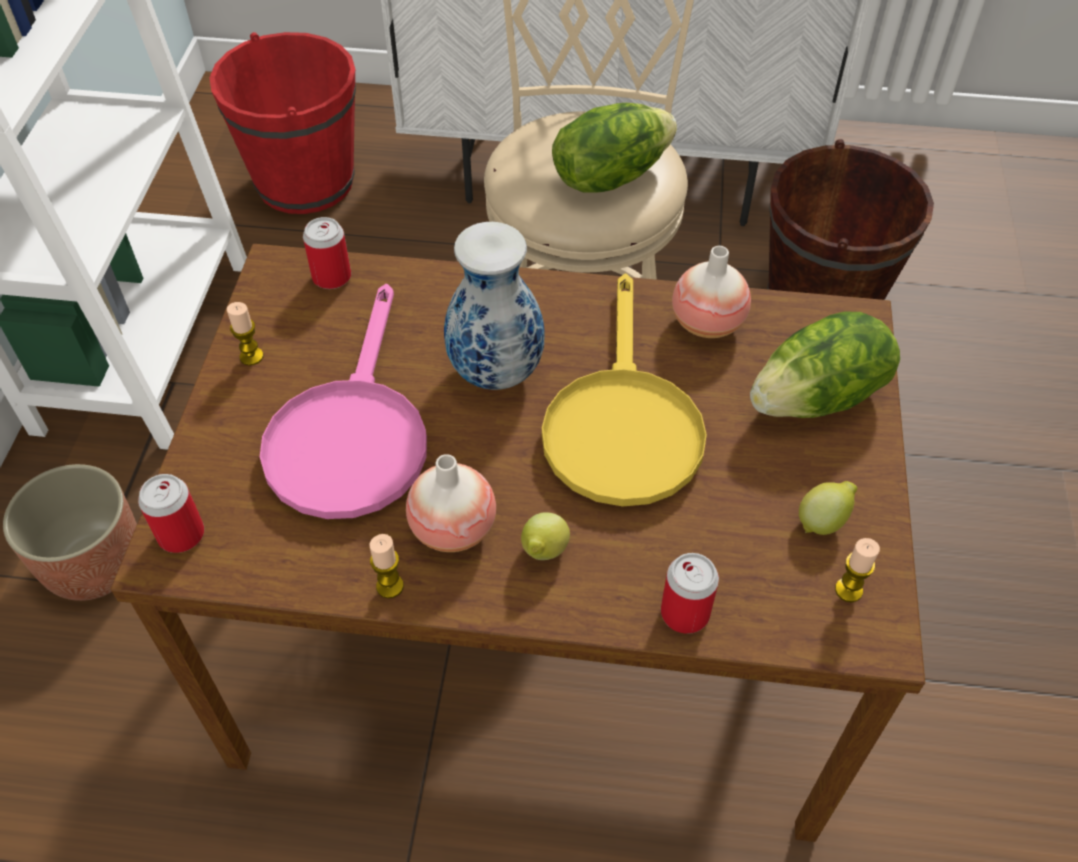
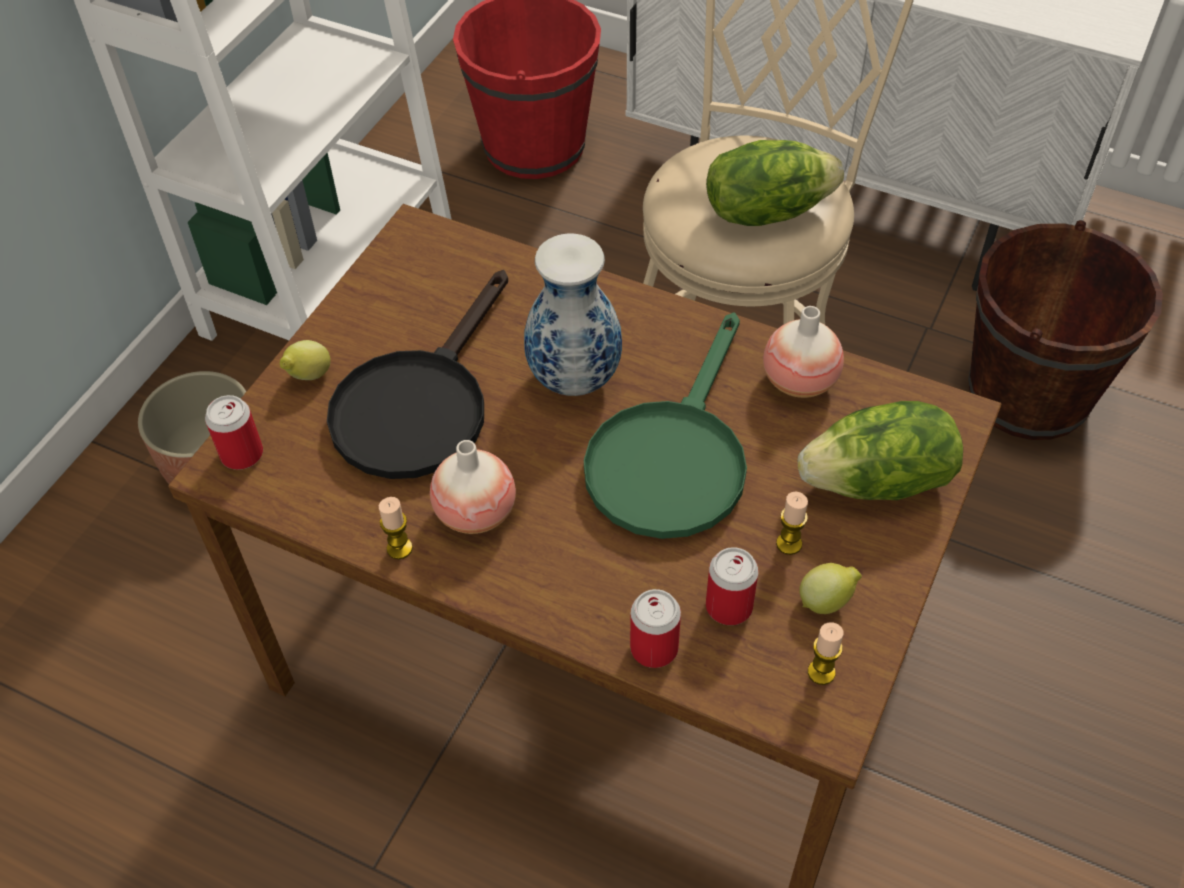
camera: 20 degrees right, 0 degrees up
(251, 356) = (361, 310): candle -> candle (789, 544)
(332, 277) = (461, 252): can -> can (729, 606)
(350, 435) = (419, 404): pink frying pan -> black frying pan
(543, 552) = (548, 556): lemon -> lemon (308, 376)
(621, 423) = (672, 457): yellow frying pan -> green frying pan

